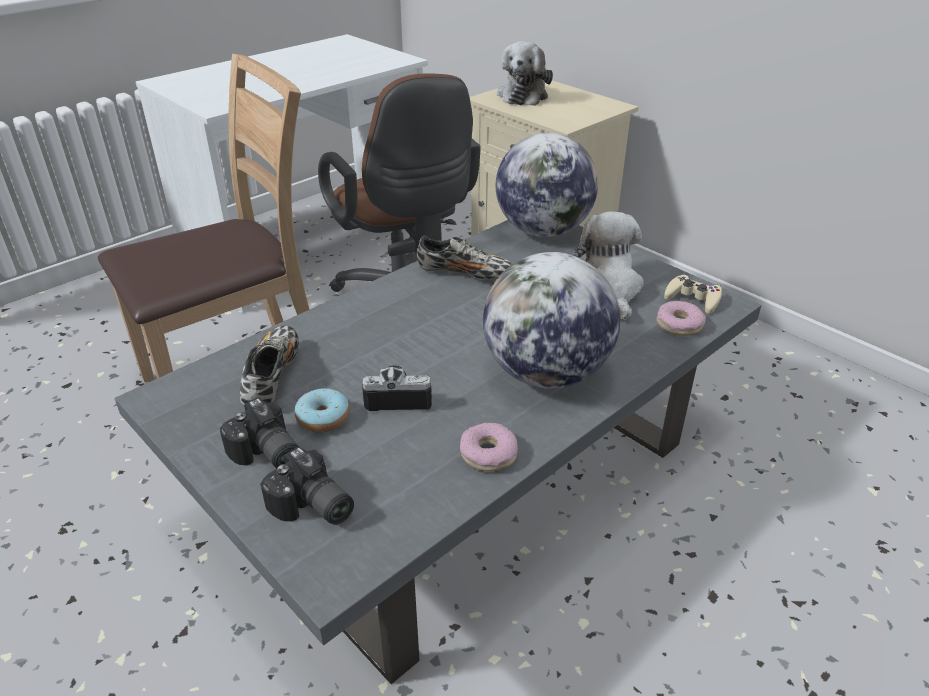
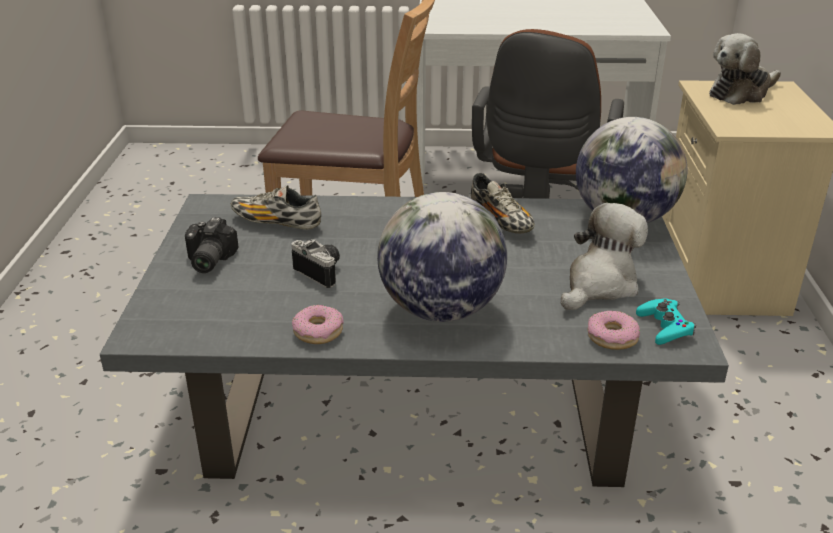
camera: 45 degrees right, 5 degrees down
(272, 377) = (276, 223): shoe -> shoe turned 120 degrees counterclockwise
(311, 508) = (184, 299): camera -> none
(323, 418) = (264, 259): donut -> none
(693, 299) = (664, 327): beige game controller -> turquoise game controller

